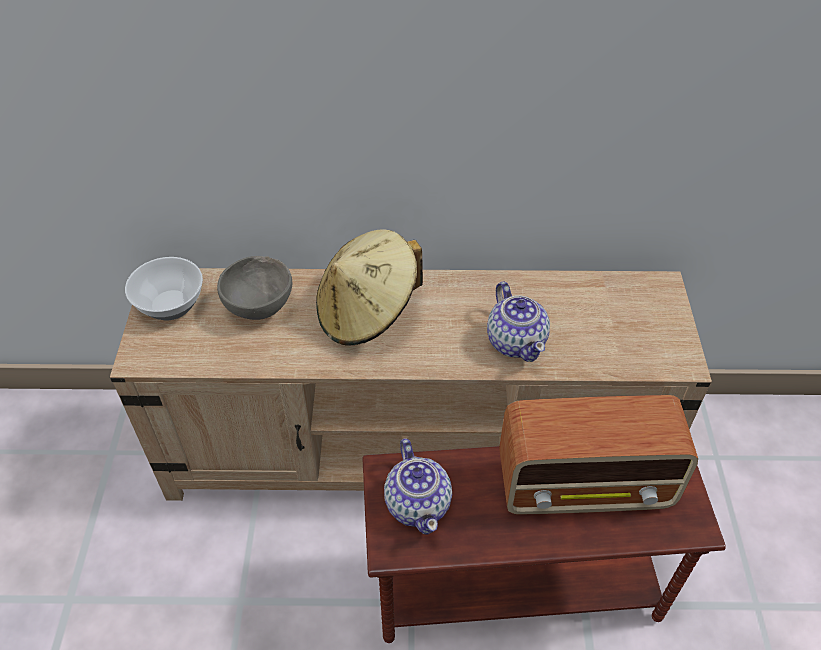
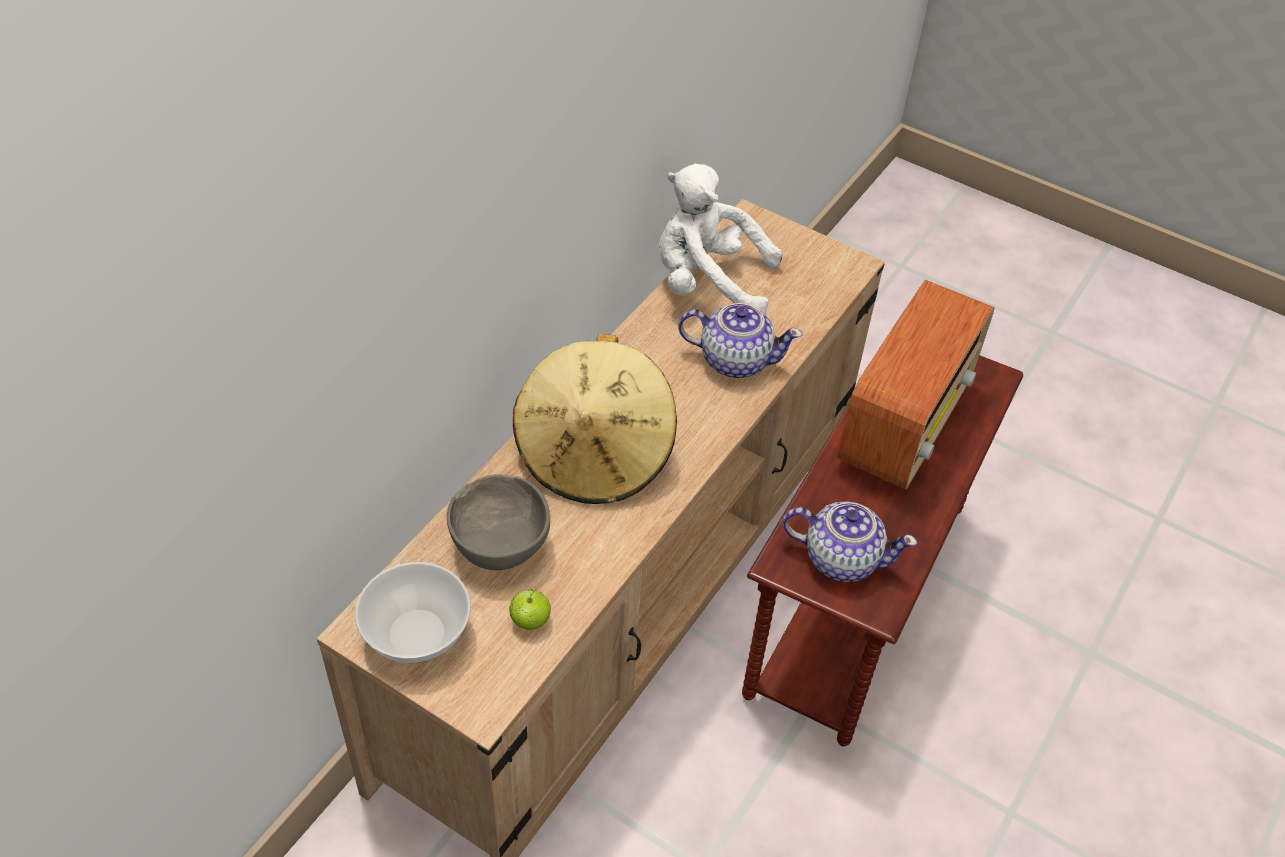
camera: 60 degrees left, 0 degrees up
(213, 348) = (530, 621): none -> apple
(574, 293) = (708, 283): none -> white plush toy

